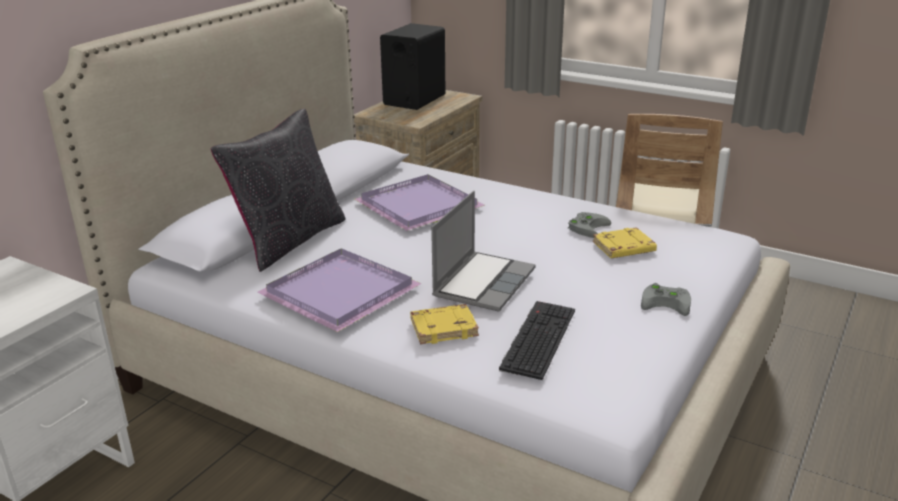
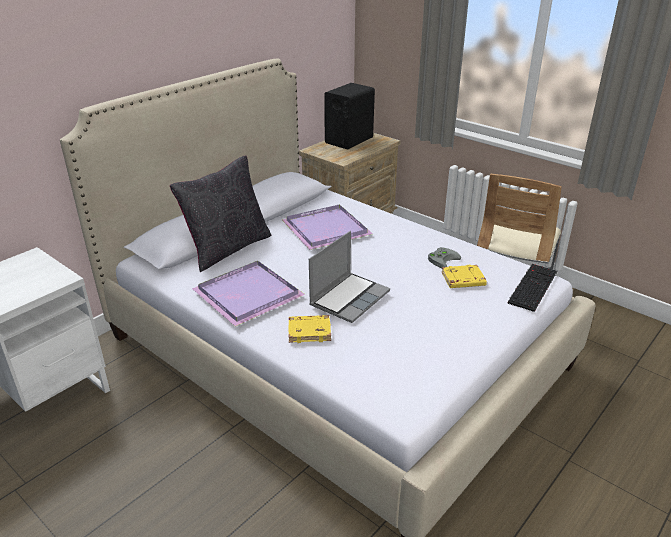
camera: 10 degrees right, 5 degrees up
(537, 338) = (371, 348): keyboard -> keyboard (532, 286)
(667, 302) = (478, 330): grey game controller -> none

